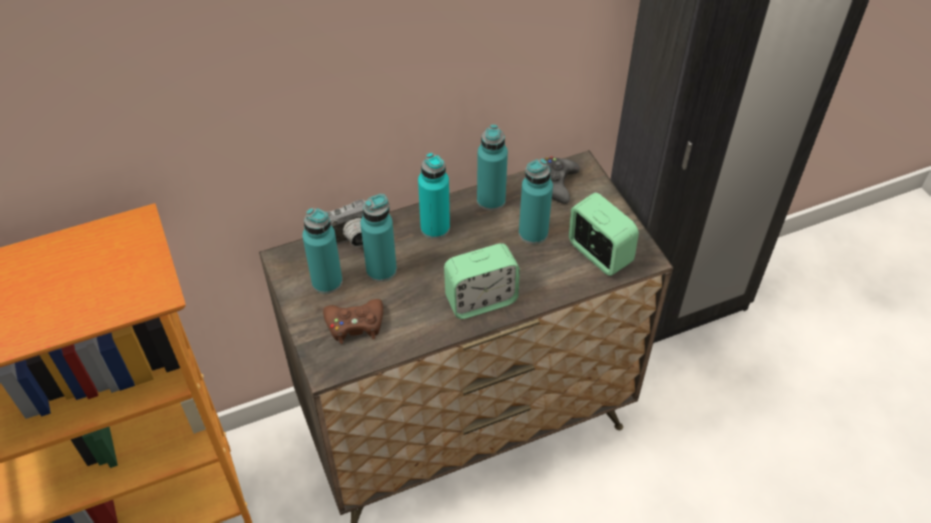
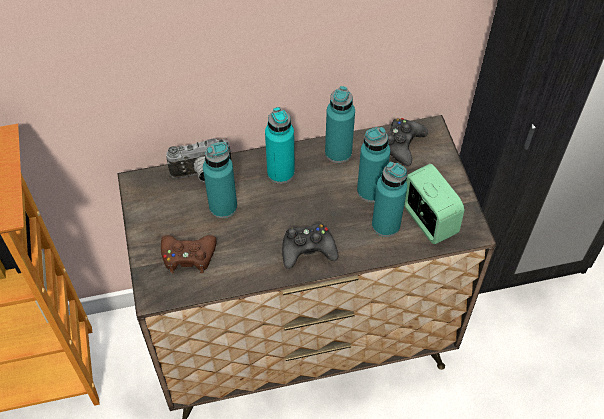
camera: 10 degrees right, 5 degrees up
(327, 282) = (172, 211): turquoise bottle -> turquoise bottle (386, 225)
(481, 300) = (308, 250): alarm clock -> black game controller

